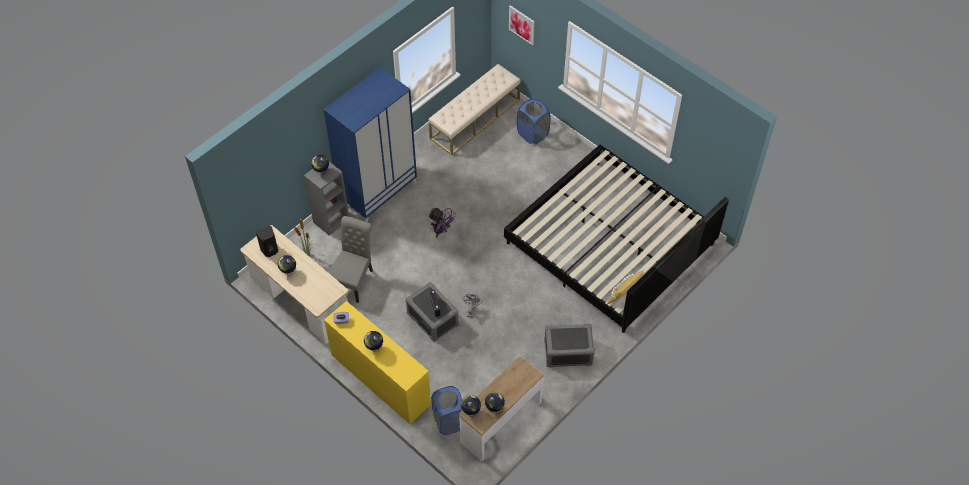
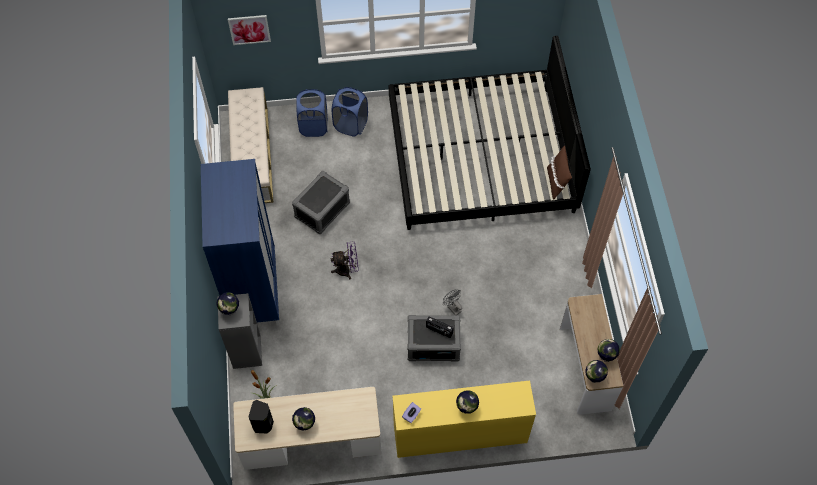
camera: 50 degrees left, 5 degrees up
(354, 280) = (332, 379): grey chair -> none
(449, 421) = (549, 408): blue laundry basket -> blue laundry basket (351, 125)
(568, 352) = (559, 266): grey storage box -> grey storage box (322, 210)
(623, 296) = (556, 182): yellow pillow -> brown pillow

